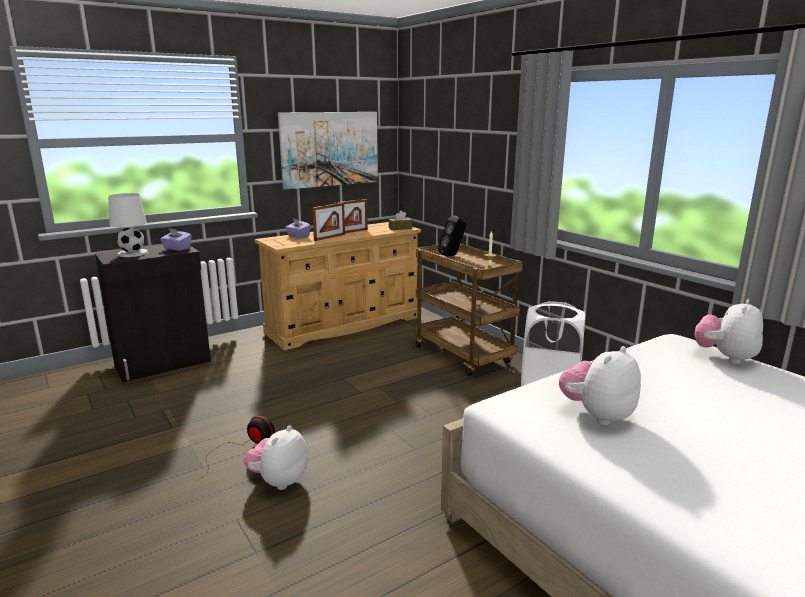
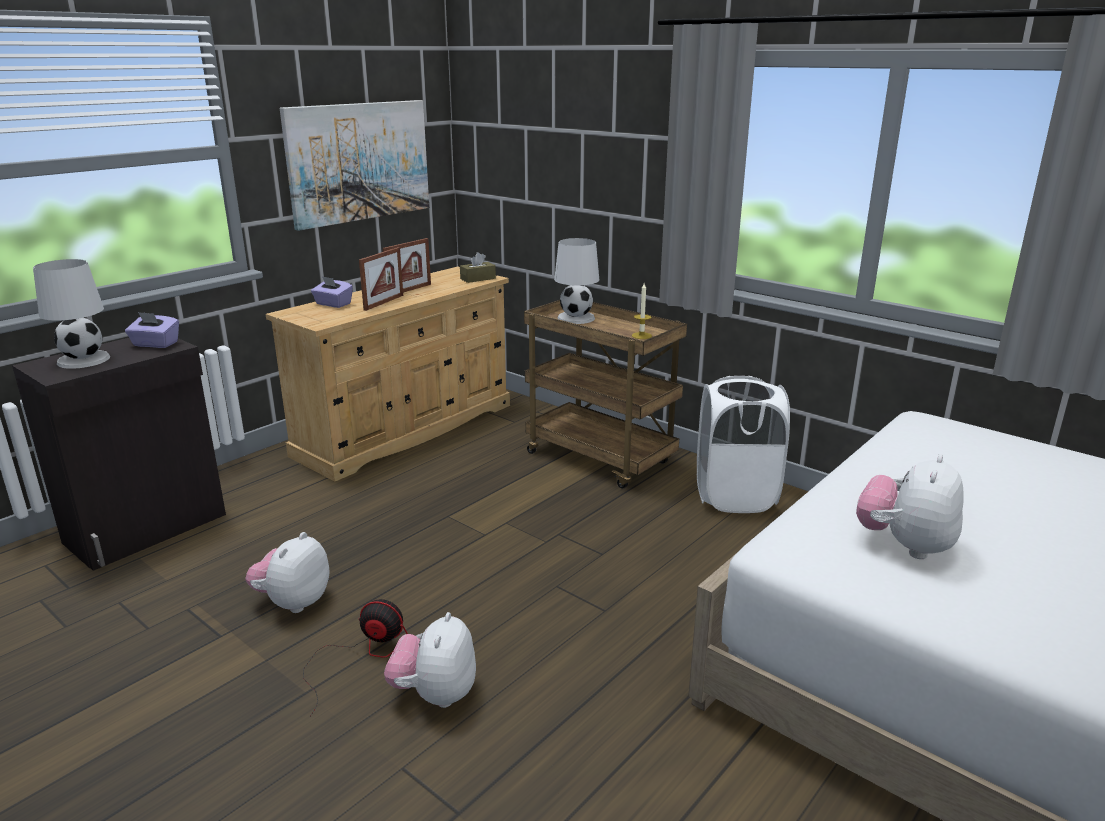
camera: 15 degrees left, 5 degrees up
(452, 255) = (576, 318): black speaker -> white table lamp
(725, 357) = (993, 439): plush toy -> plush toy (293, 602)

